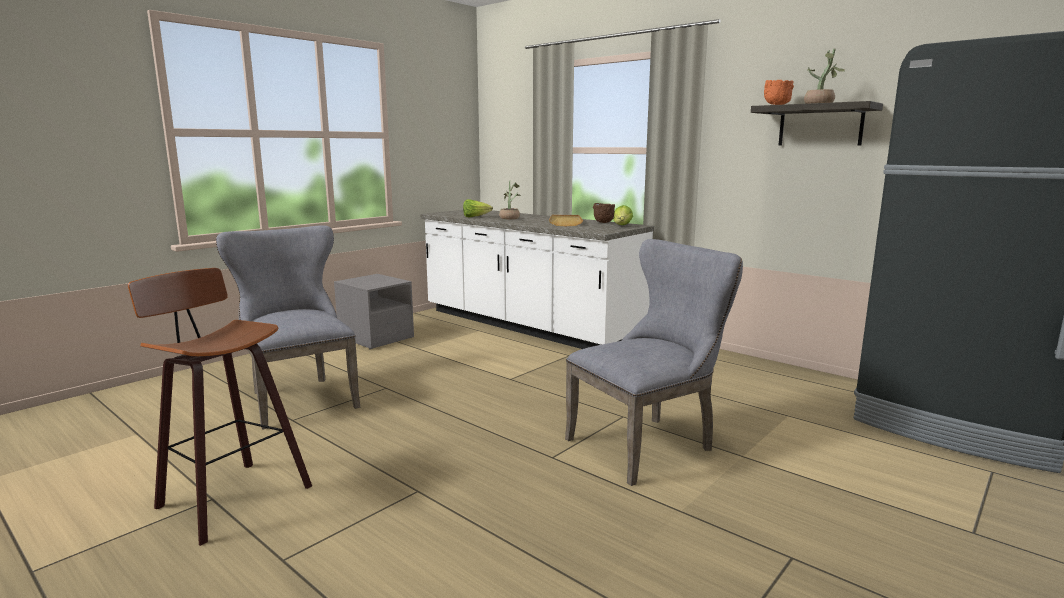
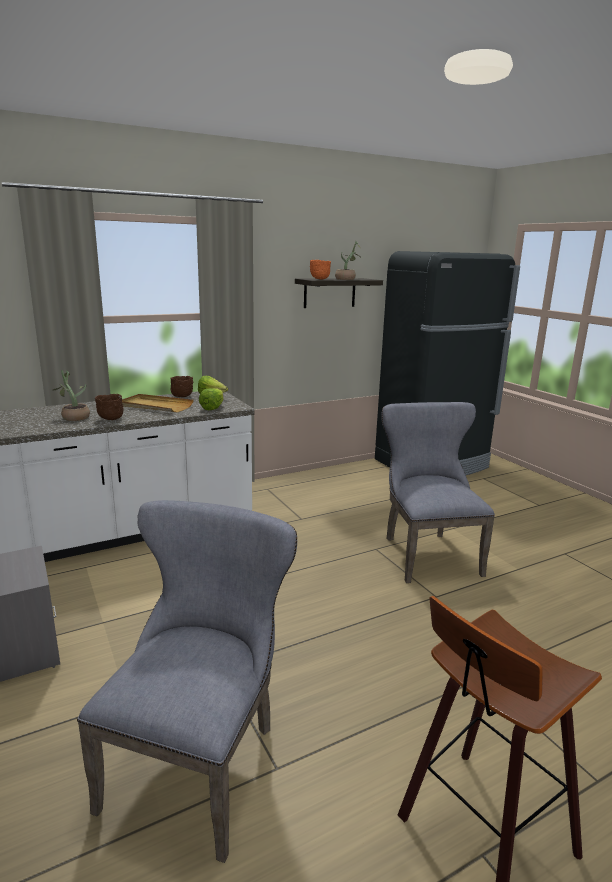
camera: 70 degrees left, 5 degrees up
(299, 398) = (200, 759): grey chair -> grey chair turned 120 degrees clockwise
(475, 217) = (32, 428): lettuce -> lettuce (213, 408)
(517, 221) = (111, 419): none -> brown bowl

